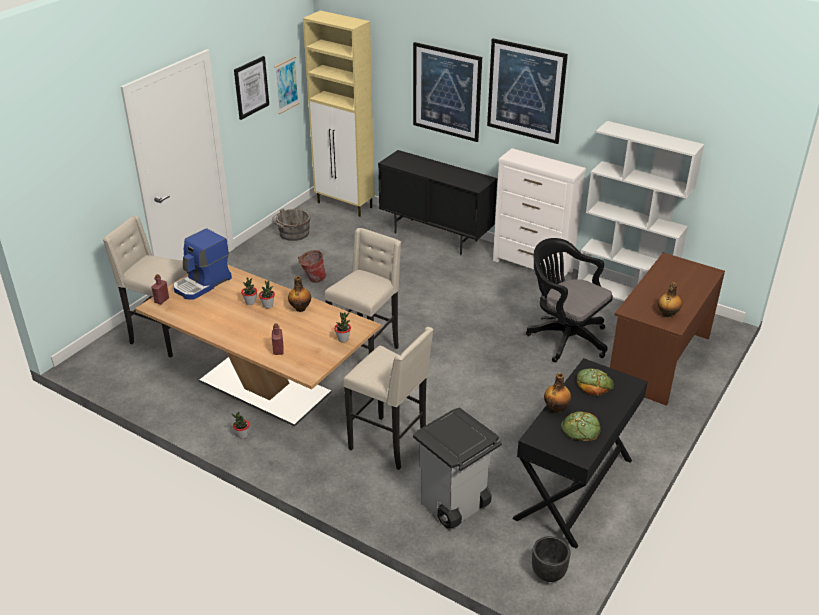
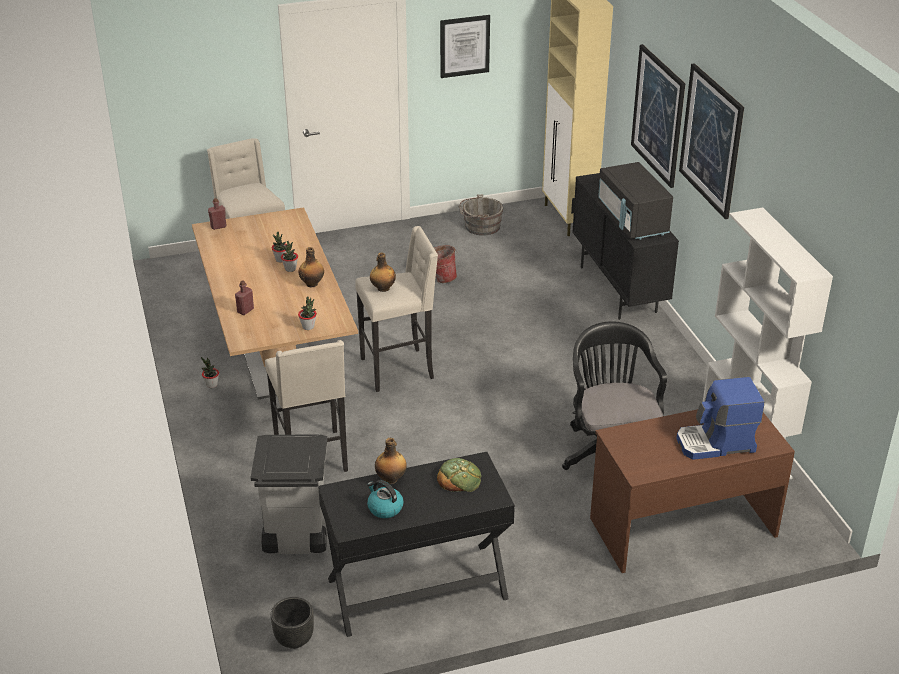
camera: 40 degrees right, 0 degrees up
(203, 284) = (266, 227): coffee machine -> coffee machine (716, 443)
(286, 85) = (523, 55): picture -> none
(454, 177) = (632, 221): none -> black microwave
(533, 266) = (682, 365): white dresser -> none
(581, 429) = (384, 508): bread -> kettle
(667, 314) = (649, 459): bottle -> bottle (383, 288)

